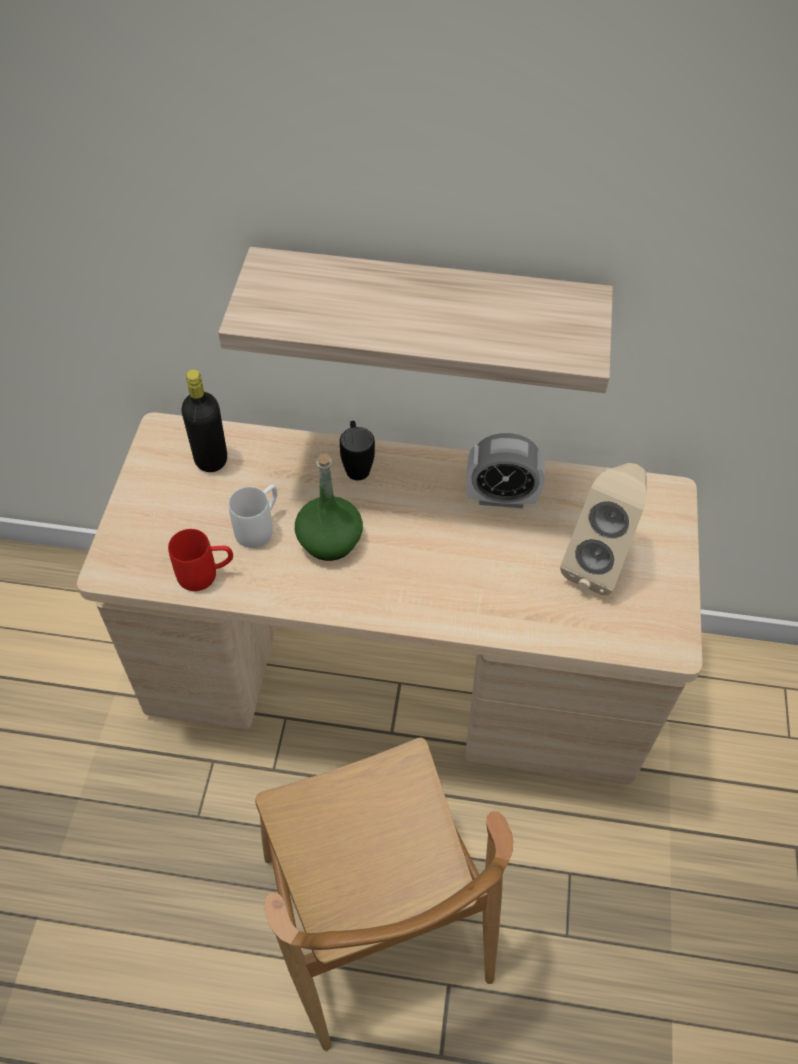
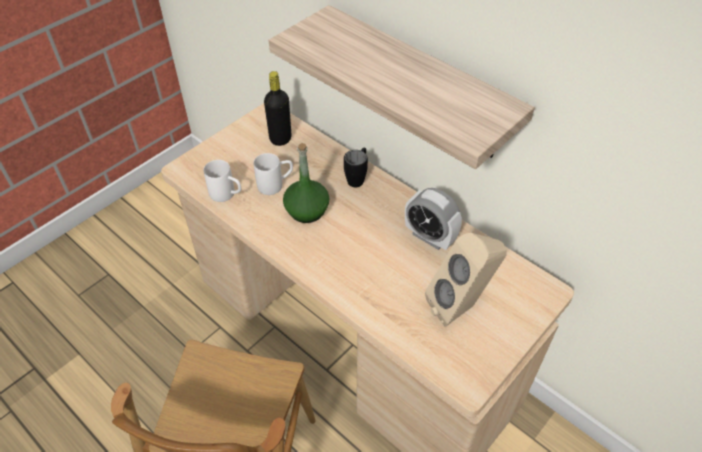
camera: 35 degrees right, 5 degrees down
(206, 574) = (227, 195): red mug -> white mug

